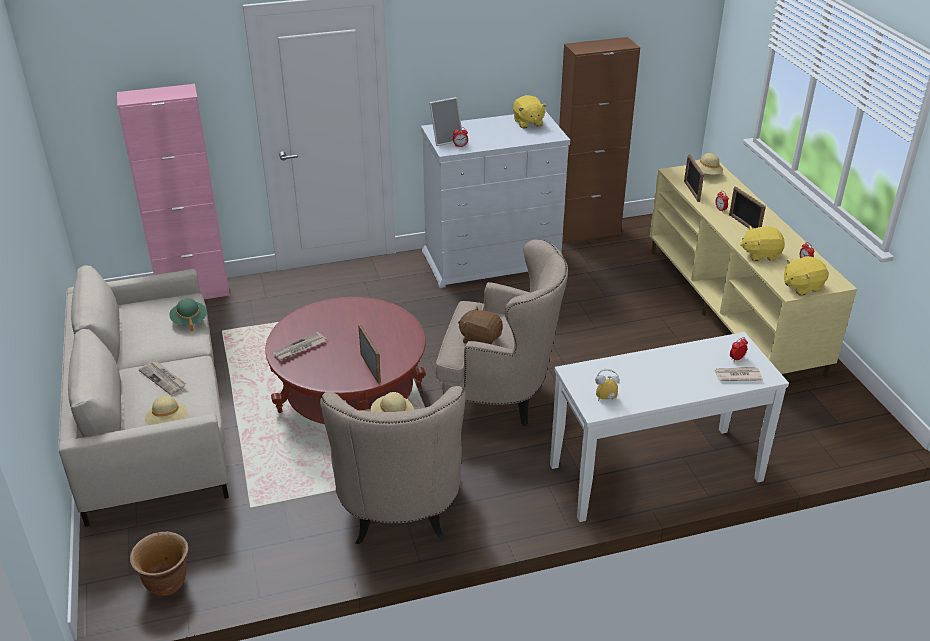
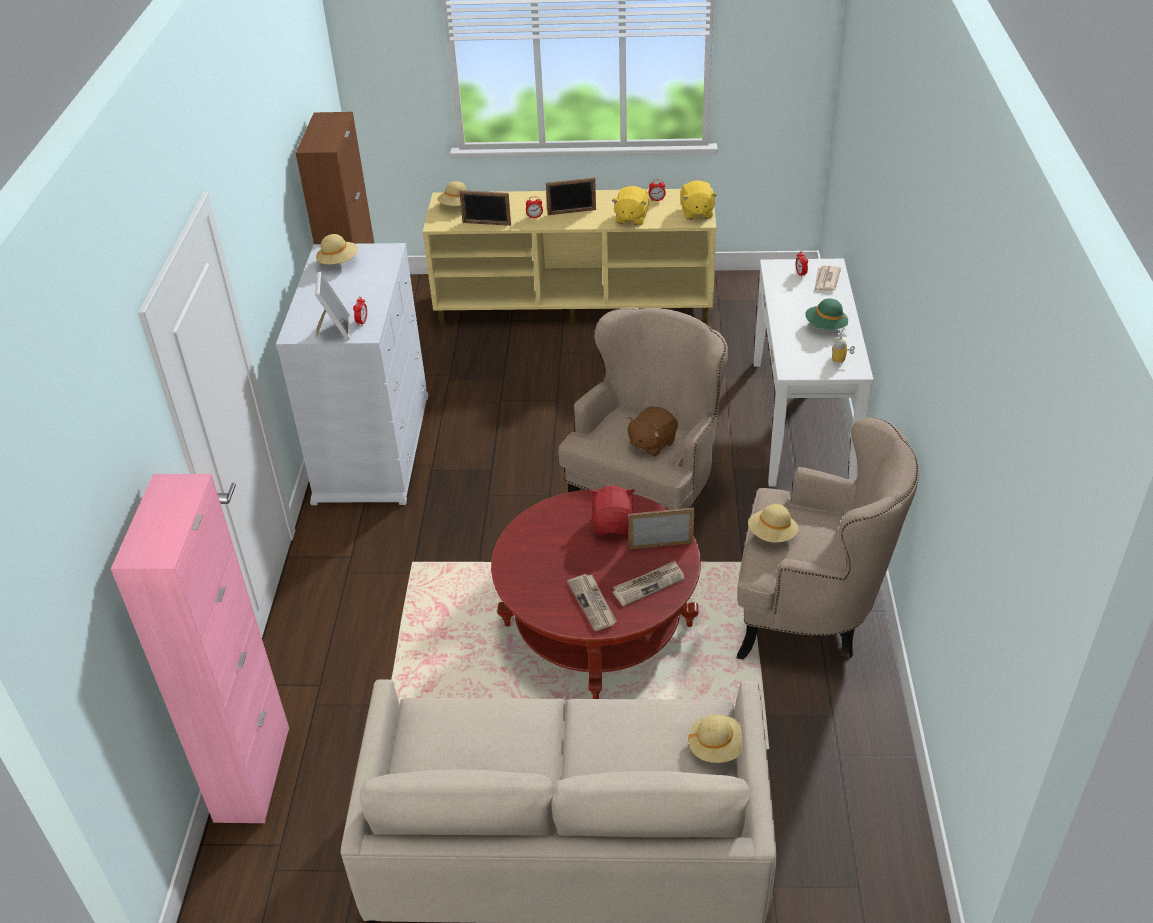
camera: 70 degrees left, 5 degrees up
(163, 379) = (615, 748): newspaper -> newspaper (648, 585)
(166, 583) = (880, 846): brown planter -> none
(189, 321) = (482, 711): green hat -> green hat (825, 326)
(385, 342) = (613, 524): none -> red plush toy
(528, 123) = (338, 262): yellow plush toy -> beige hat

